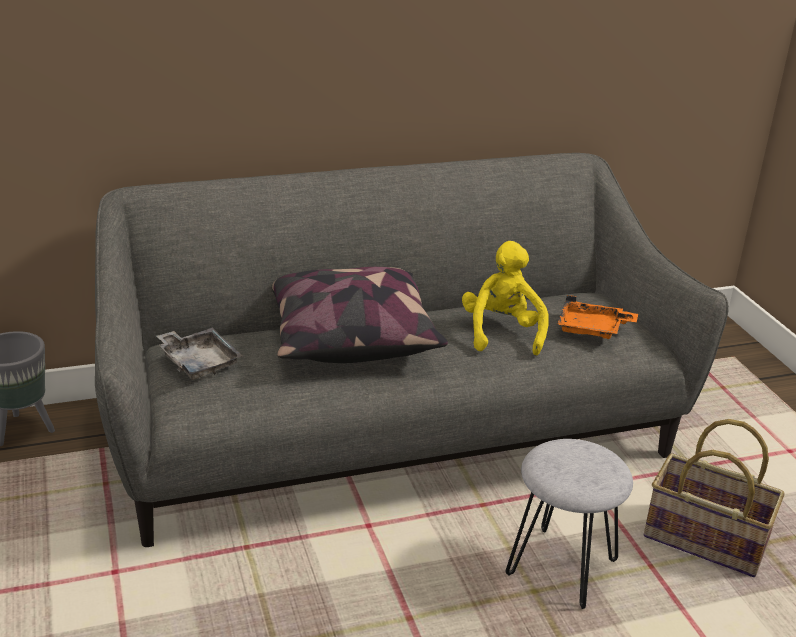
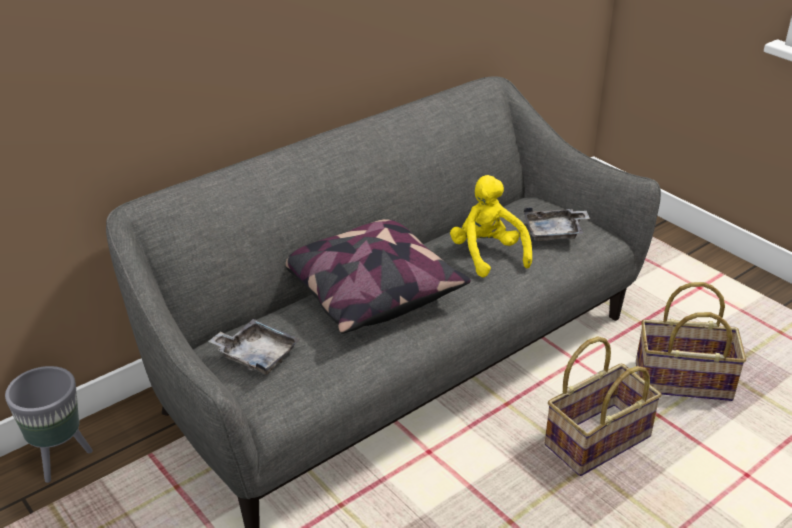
camera: 20 degrees left, 5 degrees up
(562, 569) = (596, 439): grey stool -> basket
(592, 329) = (554, 232): orange tray -> grey tray

